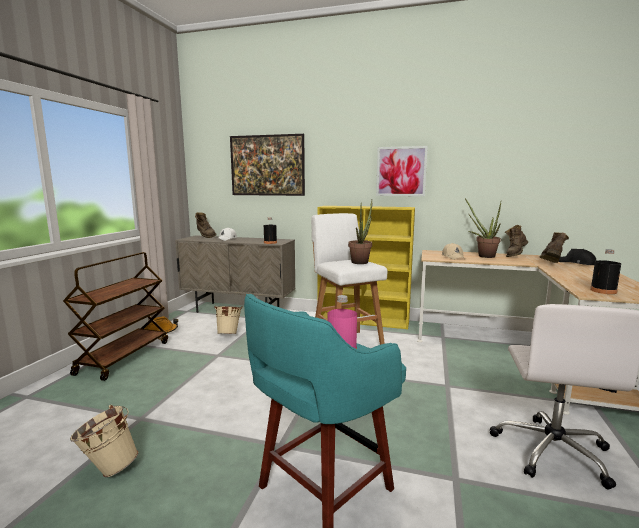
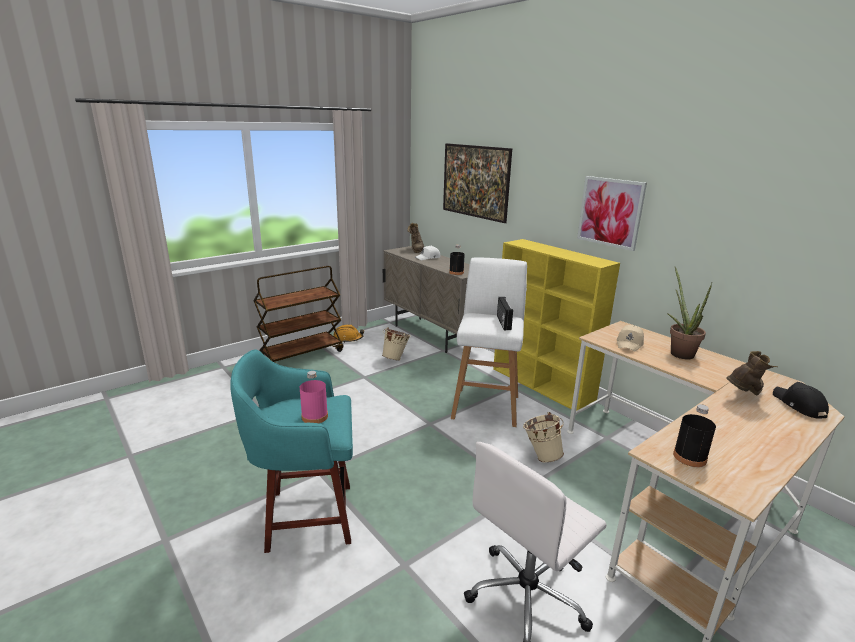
camera: 35 degrees right, 10 degrees up
(108, 468) = (216, 437): beige bucket -> beige bucket (541, 456)
(361, 261) = (503, 323): potted plant -> radio
(515, 255) = (732, 364): brown boot -> none

